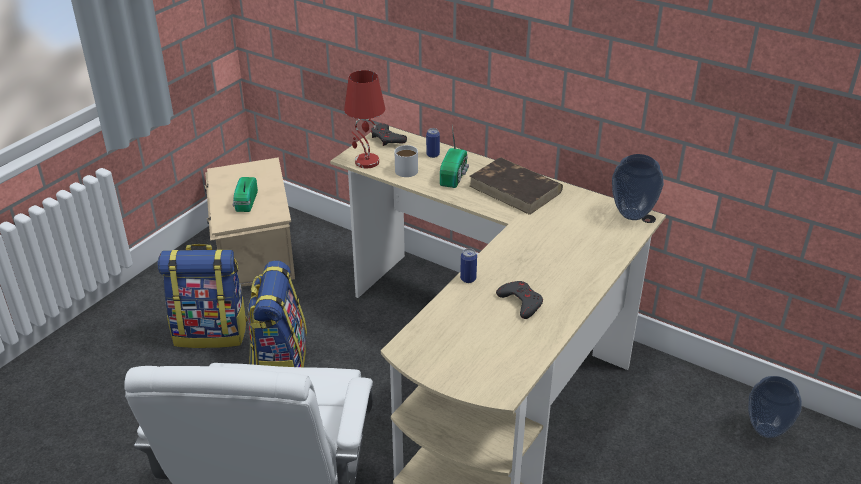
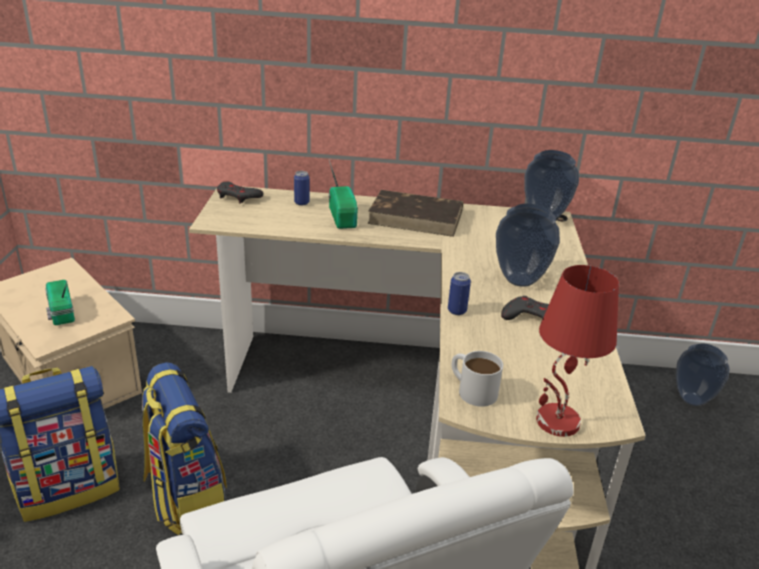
camera: 30 degrees left, 5 degrees down
(366, 162) = (234, 222): red table lamp -> red table lamp (557, 422)
(405, 168) = (283, 220): white mug -> white mug (471, 389)
(545, 268) = (519, 281): none -> vase

